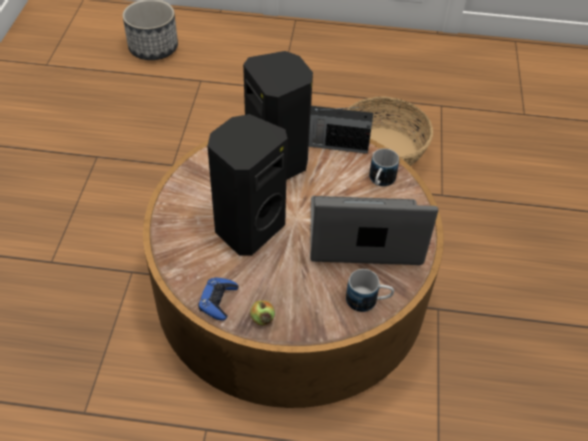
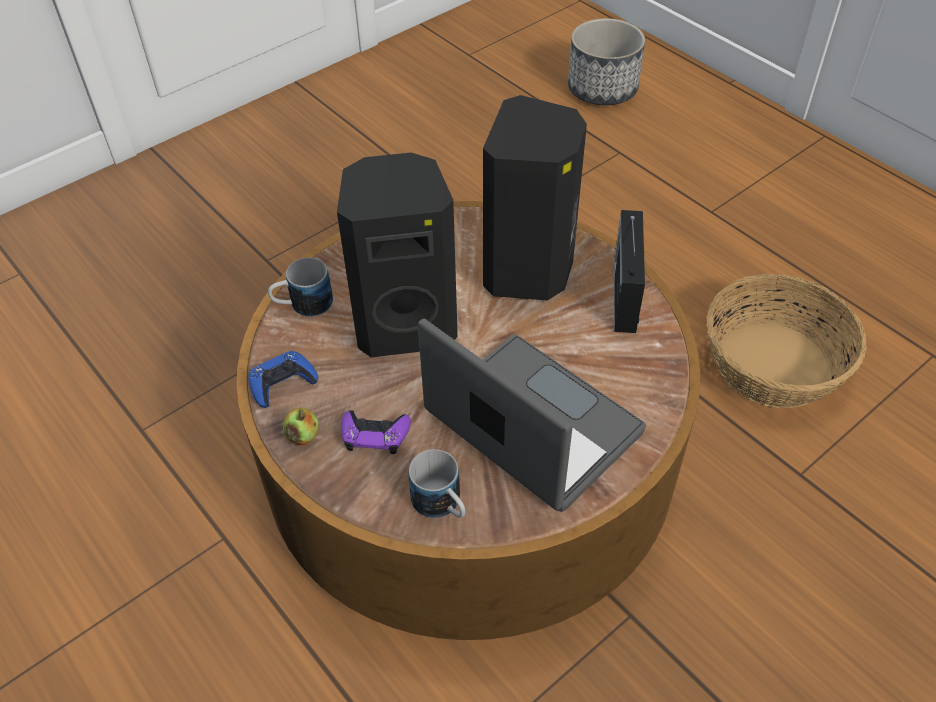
camera: 45 degrees right, 0 degrees up
(298, 292) = (375, 435): none -> purple game controller
(336, 145) = (625, 293): radio -> radio turned 45 degrees clockwise
(380, 181) = (631, 373): mug -> mug (303, 305)

